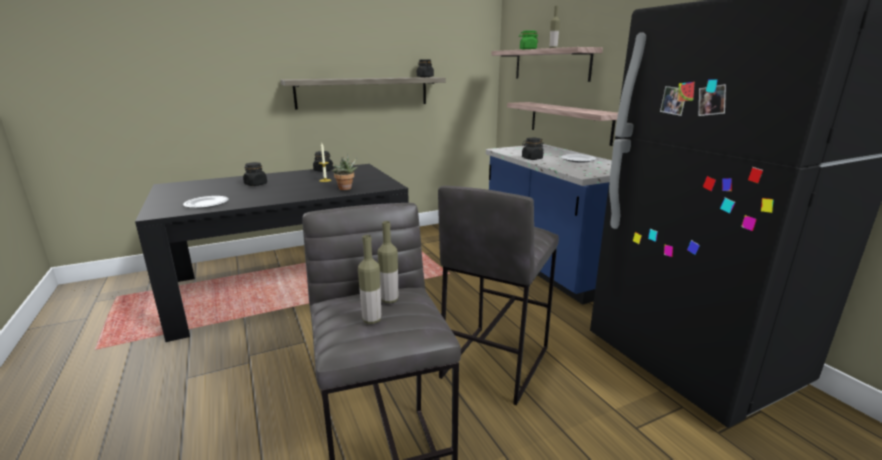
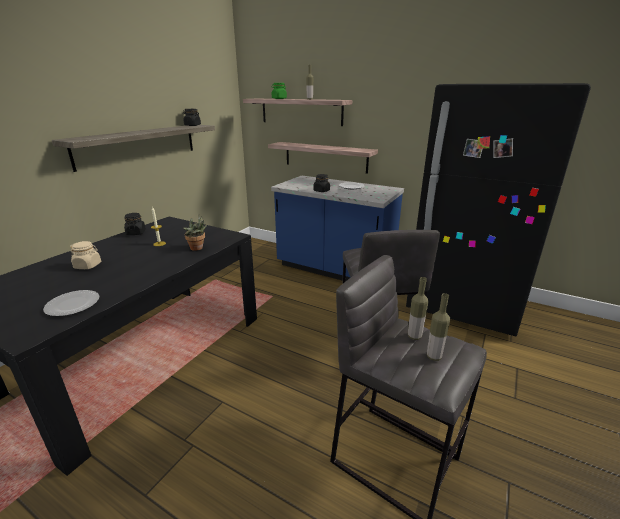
camera: 35 degrees left, 5 degrees up
(256, 184) = (88, 266): black jar -> beige jar

